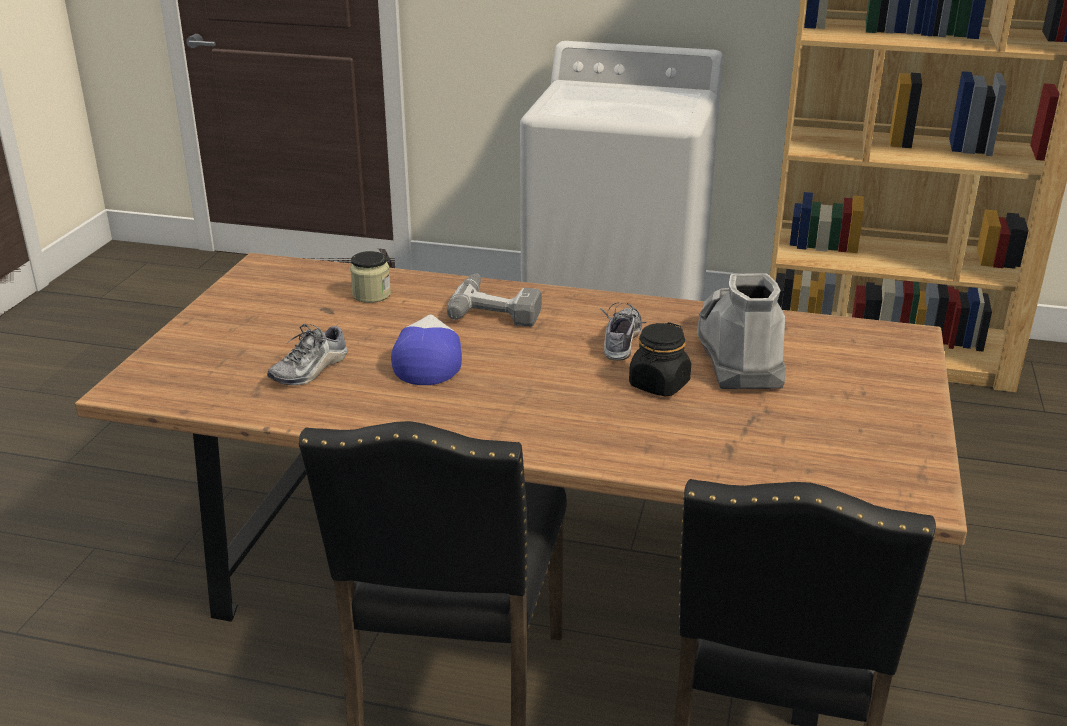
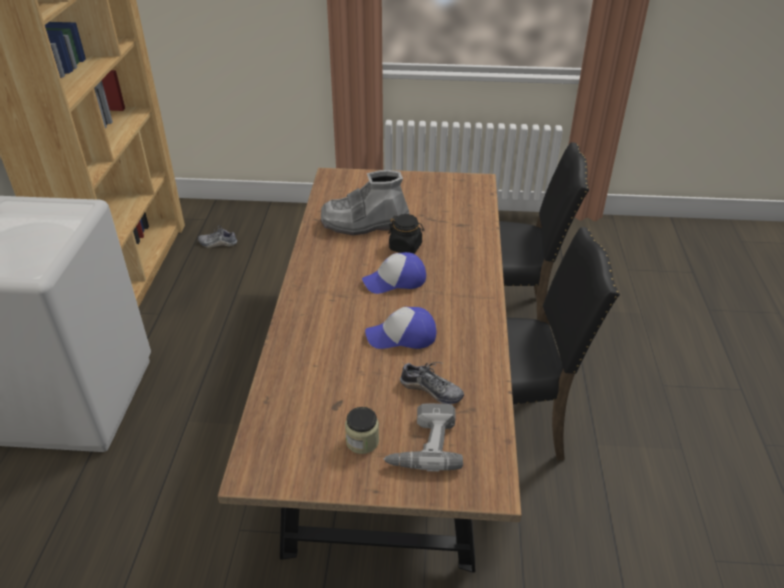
camera: 100 degrees left, 10 degrees up
(371, 295) = (306, 385): jar -> jar (362, 441)
(498, 307) = (319, 317): power drill -> power drill (422, 444)
(564, 367) = (395, 280): none -> cap
(621, 341) = (358, 262): shoe -> shoe (218, 243)

